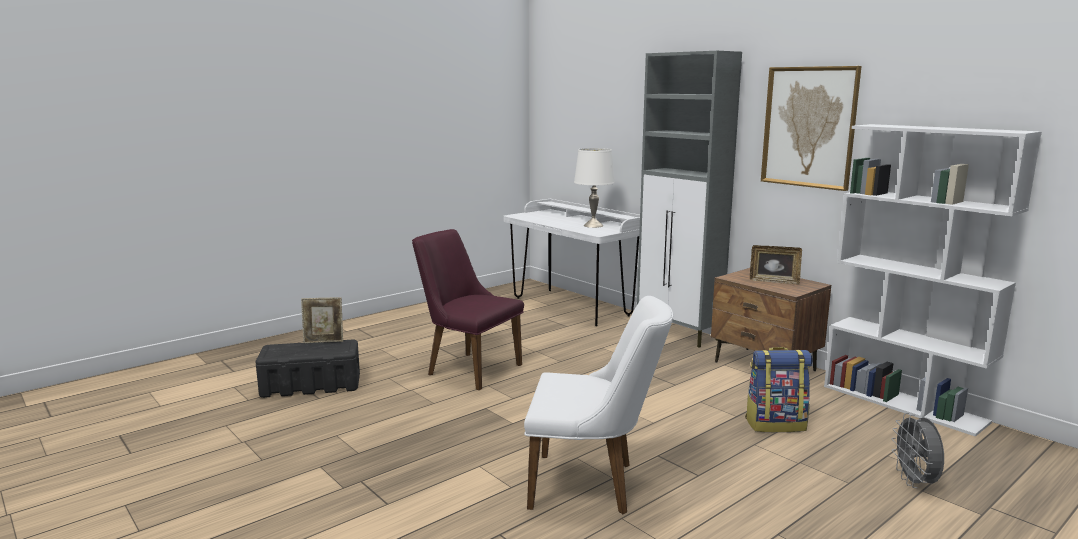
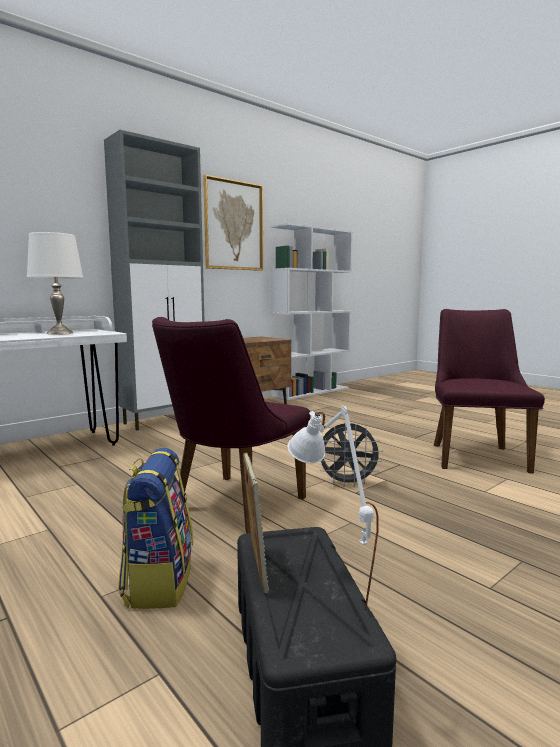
camera: 90 degrees left, 5 degrees down
(299, 352) = (327, 589): none -> white table lamp
(593, 485) = (475, 454): white chair -> purple chair
(774, 281) = (251, 339): picture frame -> none
(775, 424) = (349, 412): backpack -> backpack (158, 581)
(915, 482) = (406, 400): grey fan -> grey fan (348, 483)

